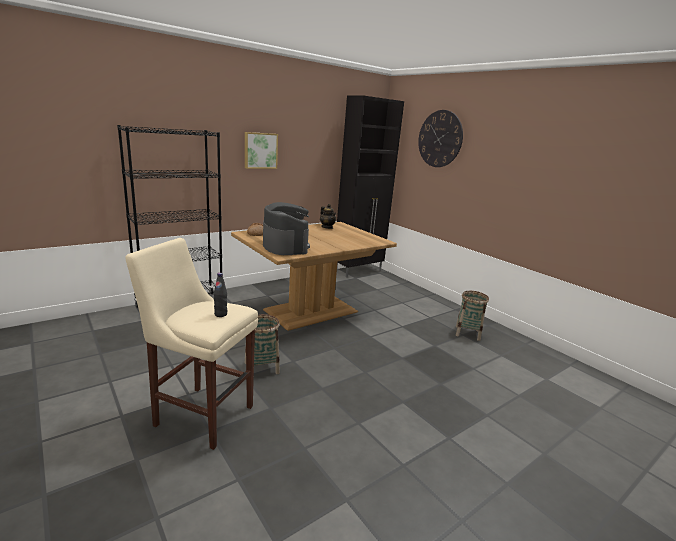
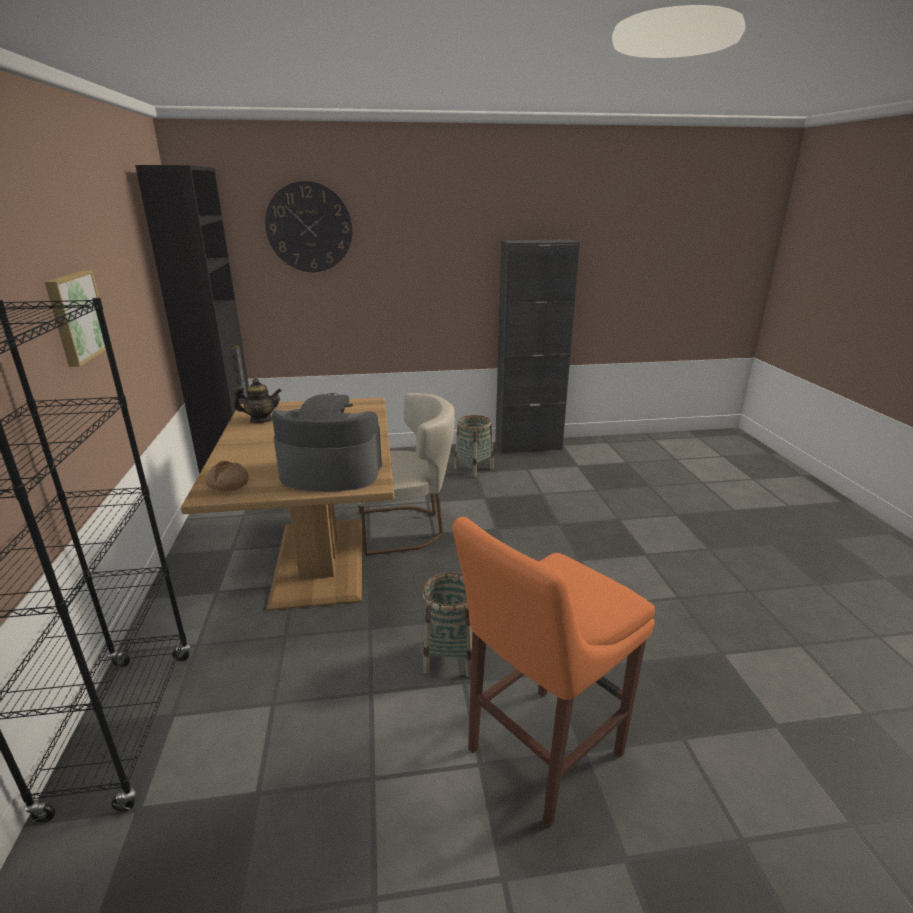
camera: 60 degrees left, 5 degrees up
(201, 414) = (539, 755): beige stool -> orange stool
(220, 314) = (579, 581): black bottle -> none
(365, 326) = (405, 528): none -> beige chair
(538, 349) = (528, 446): none -> black cabinet

